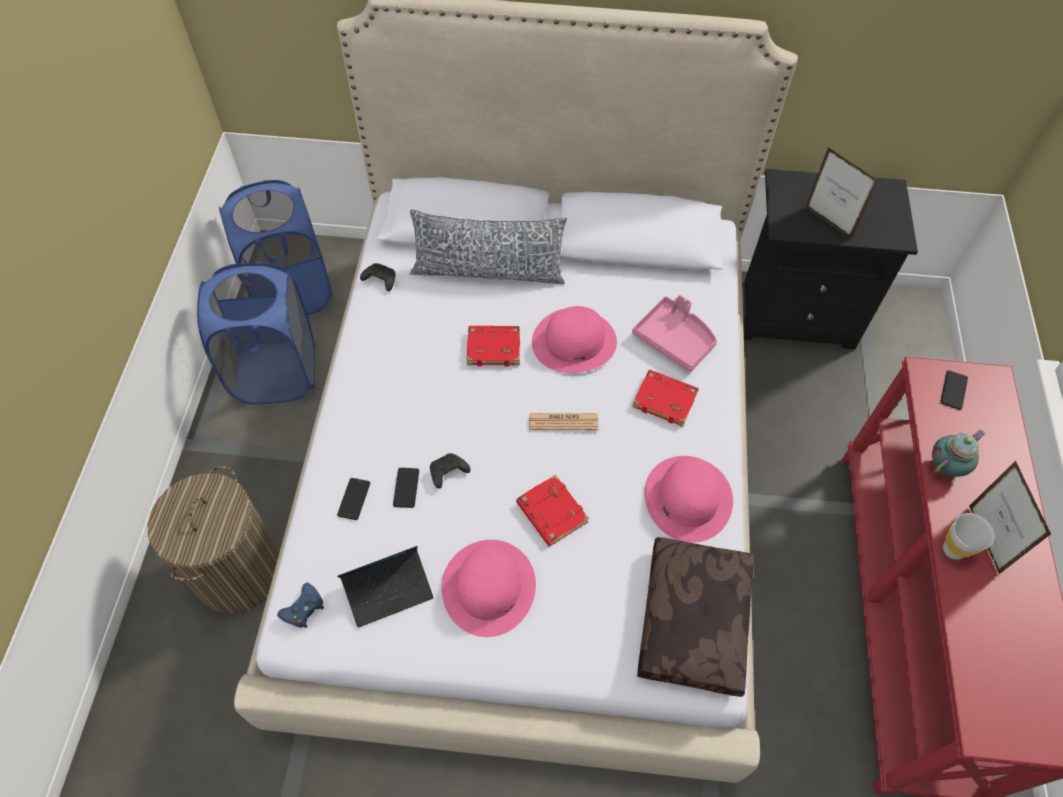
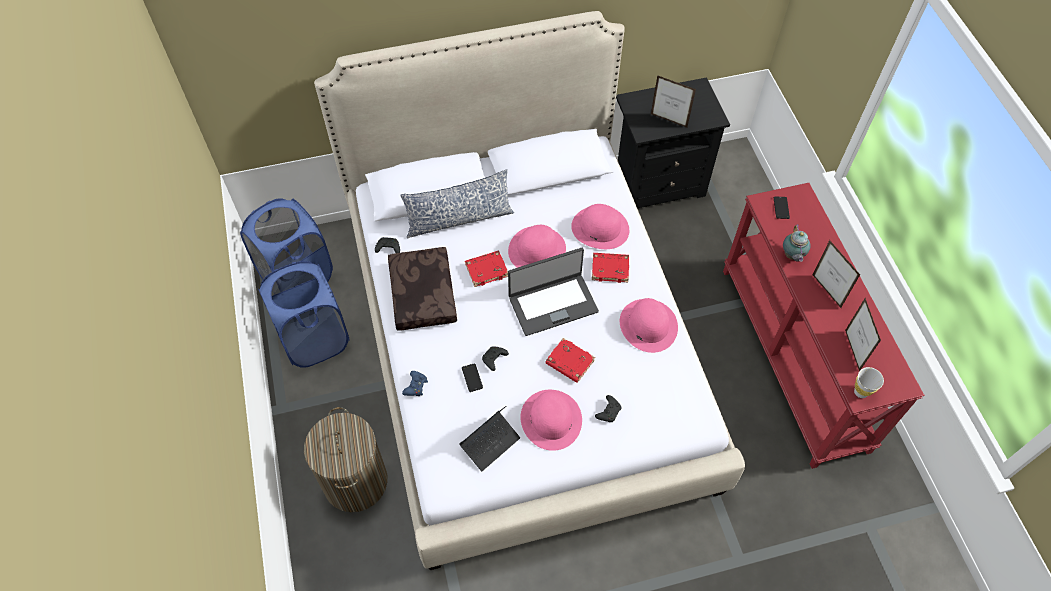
camera: 20 degrees left, 0 degrees up
(303, 609) = (442, 472): blue game controller -> blue game controller (416, 386)
(354, 499) = (441, 396): phone -> none
(563, 422) = (552, 303): newspaper -> laptop
(577, 605) = (608, 411): none -> black game controller
(675, 339) = (600, 228): pink tray -> pink hat
(691, 618) = (678, 395): brown pillow -> brown pillow (421, 294)
(946, 467) = (792, 256): teapot -> teapot turned 150 degrees clockwise
(953, 550) = (812, 303): white cup -> white cup (860, 392)
(995, 650) = (852, 350): none -> picture frame

